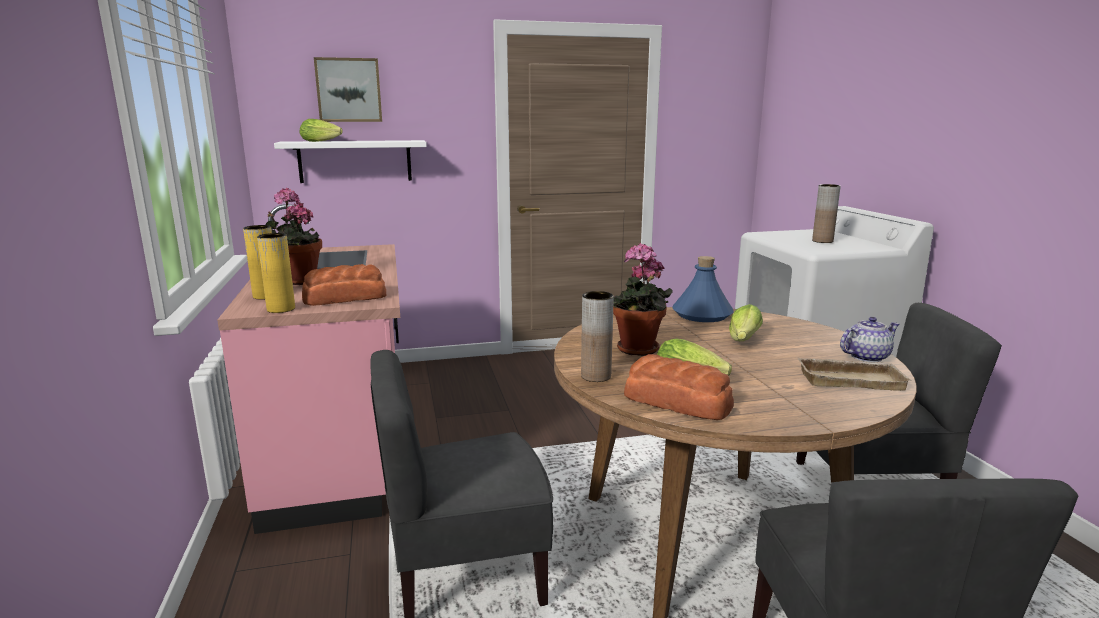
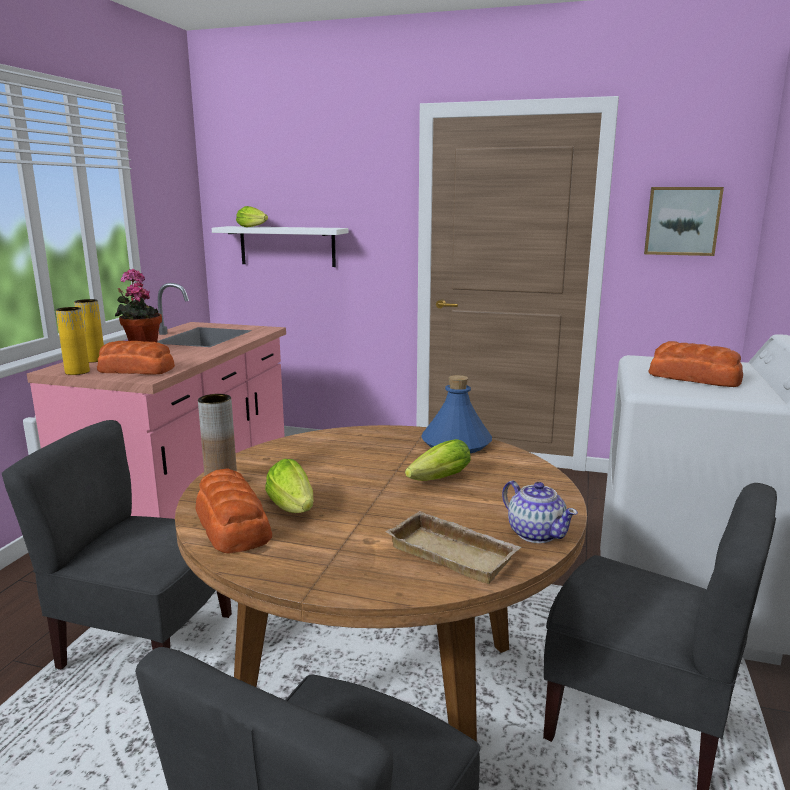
camera: 30 degrees right, 0 degrees up
(349, 90) = (284, 179): picture -> picture (682, 221)
(637, 351) = (310, 467): potted plant -> none
(822, 241) = (695, 378): brown vase -> bread
(865, 357) = (536, 533): teapot -> teapot turned 45 degrees clockwise

